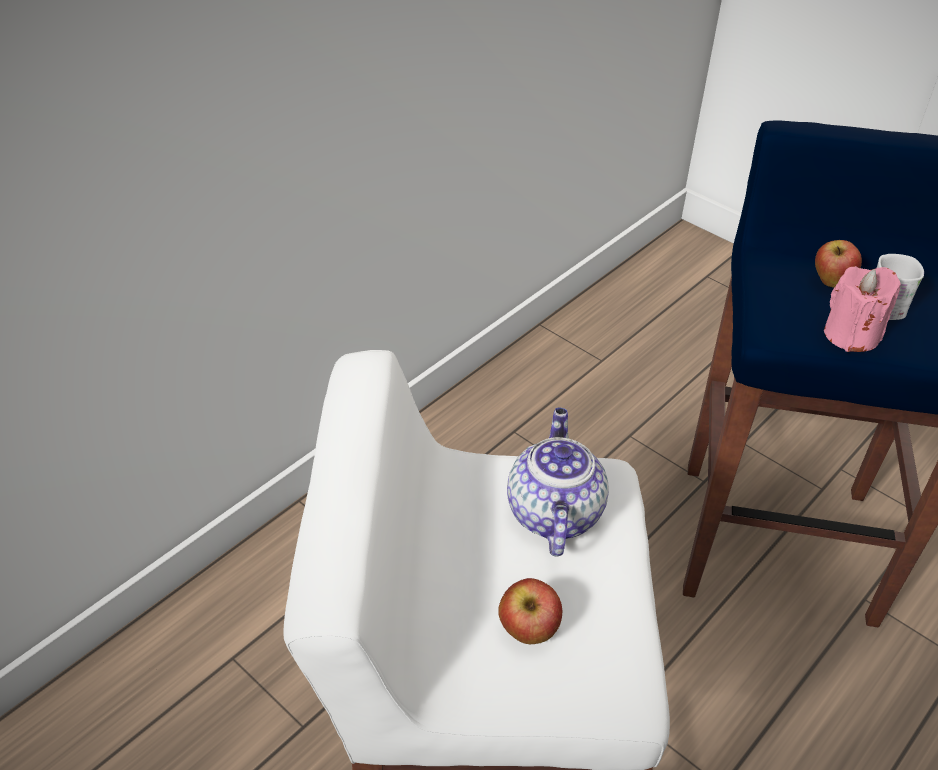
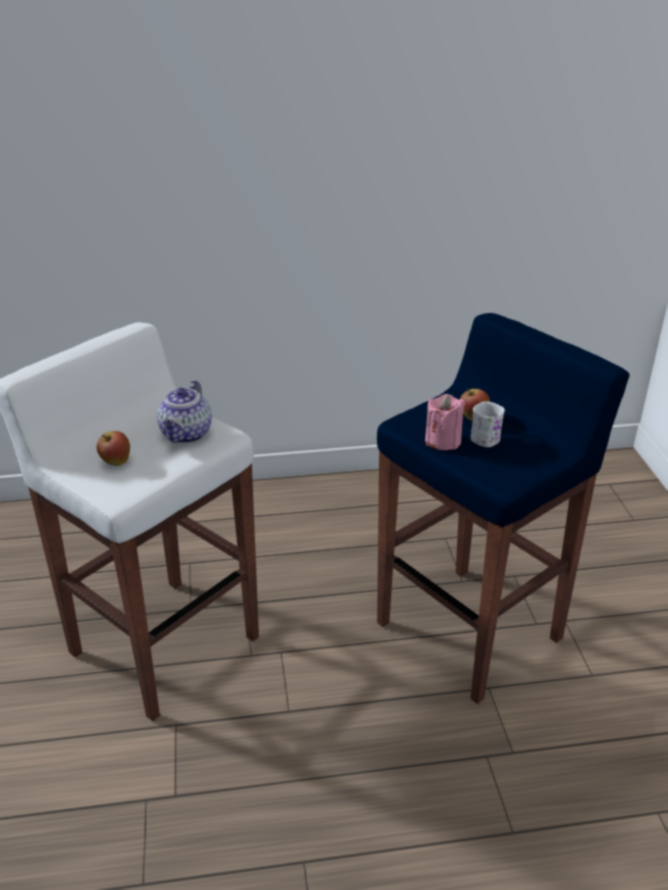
camera: 40 degrees right, 10 degrees down
(553, 512) = (186, 434): teapot -> teapot turned 150 degrees clockwise

